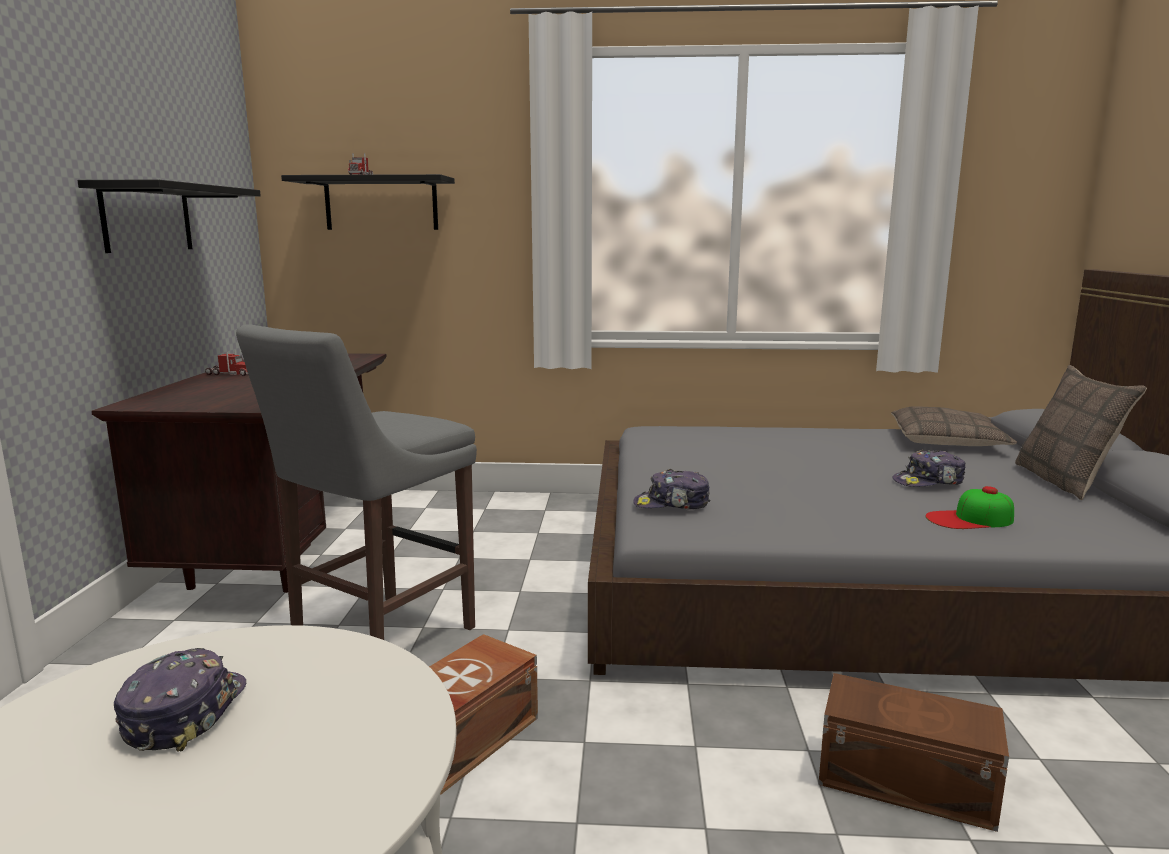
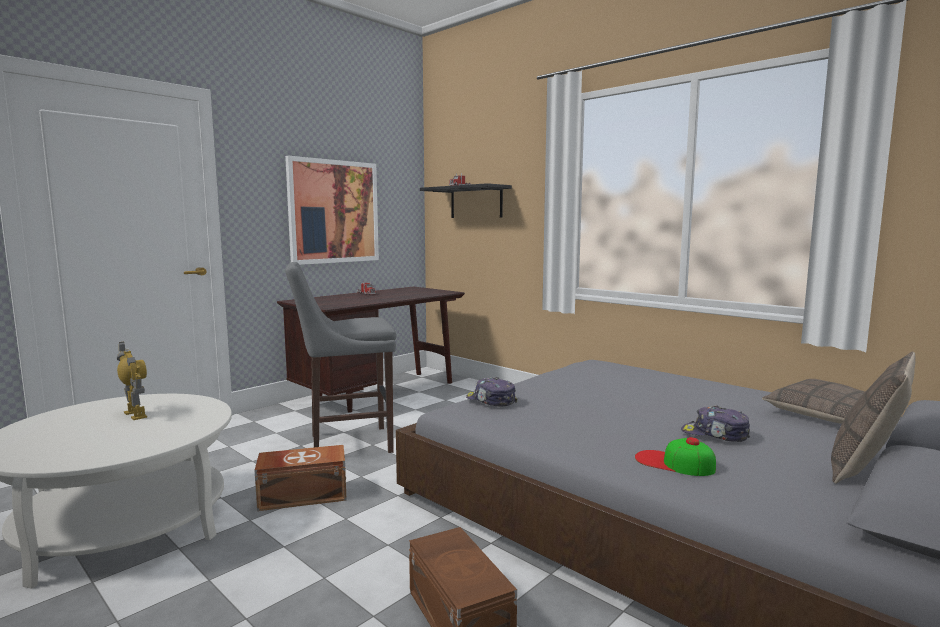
camera: 40 degrees right, 5 degrees down
(147, 218) = (334, 211): black shelf -> picture
(184, 713) = (136, 414): cap -> toy robot

